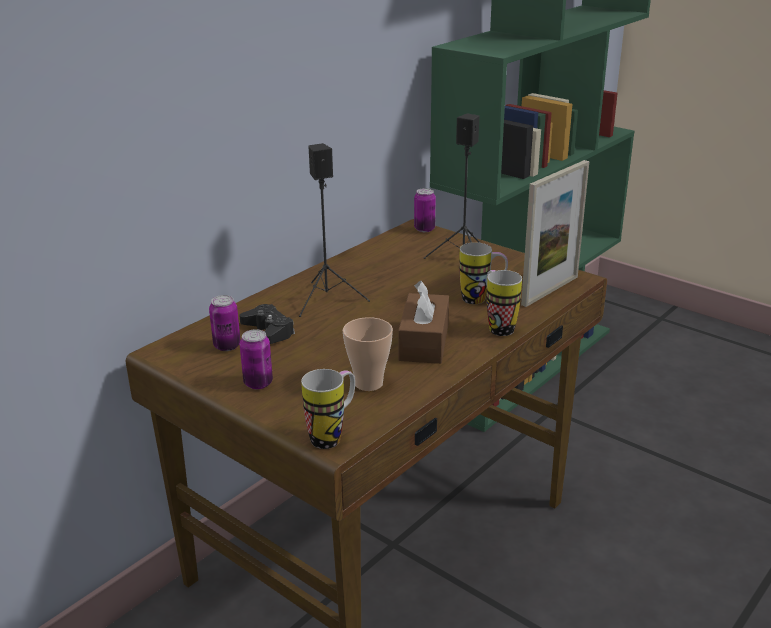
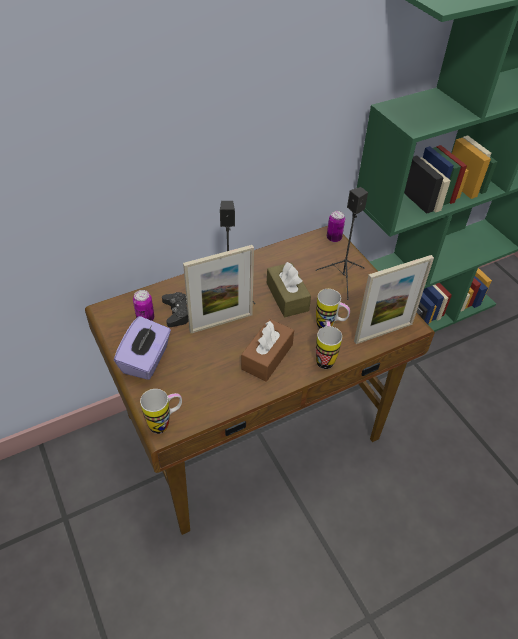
camera: 20 degrees right, 20 degrees up
(258, 383) = (146, 360): can -> purple tissue box
(337, 326) = (221, 322): none -> picture frame
(368, 383) = (211, 384): cup -> none
(407, 287) = (287, 297): none -> brown tissue box

